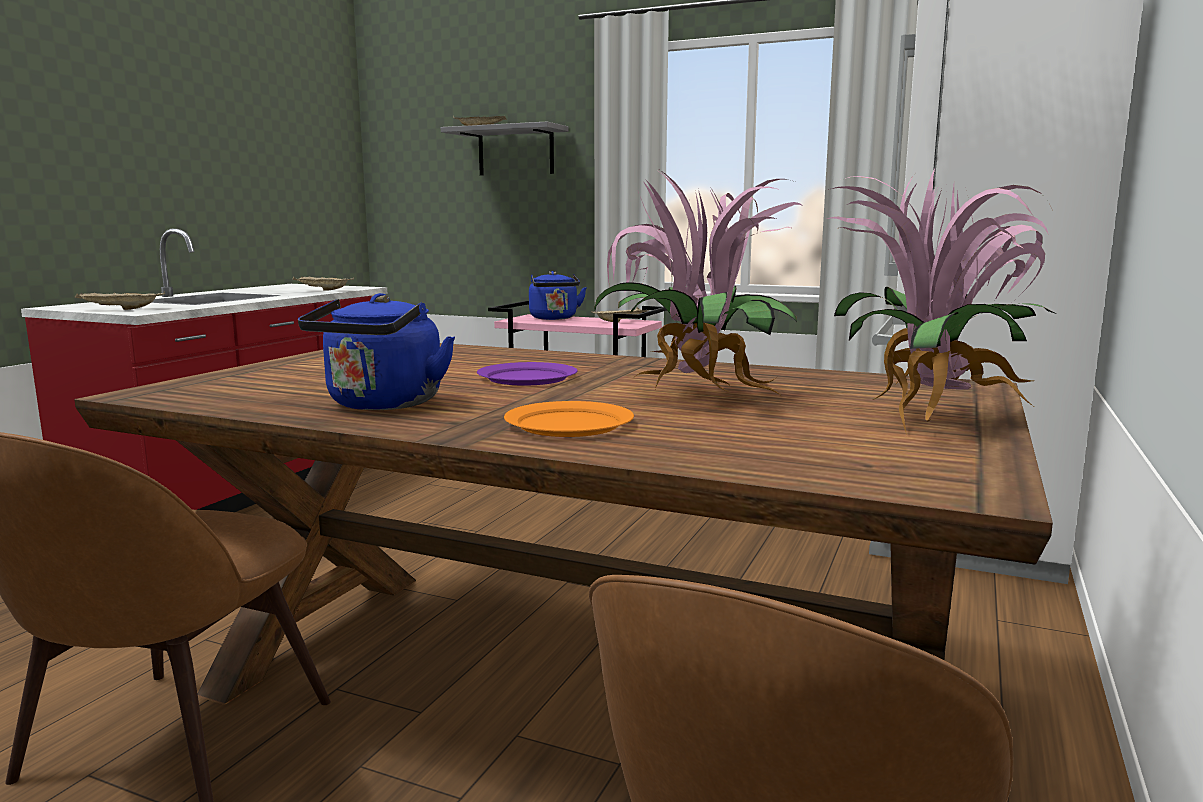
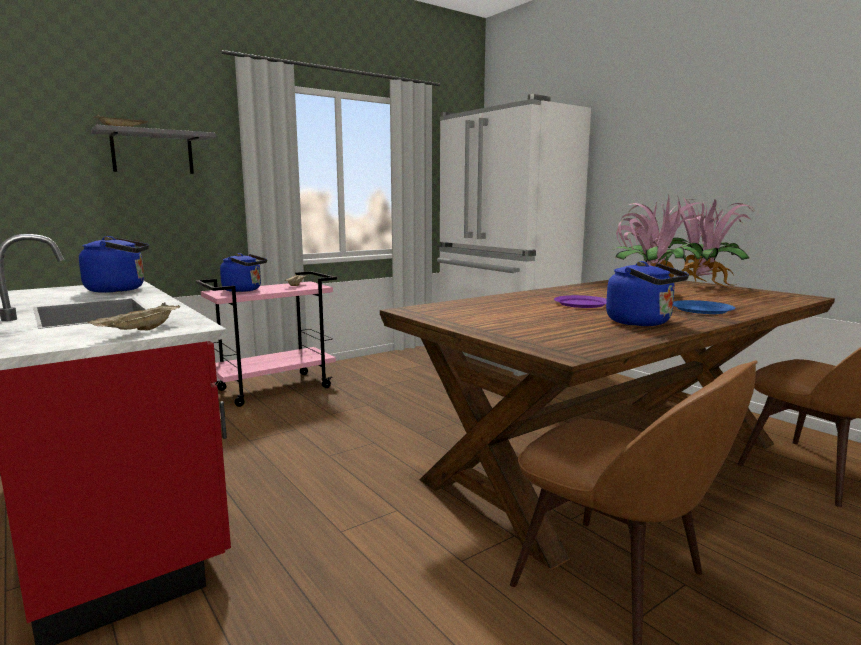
camera: 60 degrees left, 0 degrees up
(322, 290) = (120, 289): beige tray -> blue kettle
(568, 424) = (701, 309): orange plate -> blue plate

